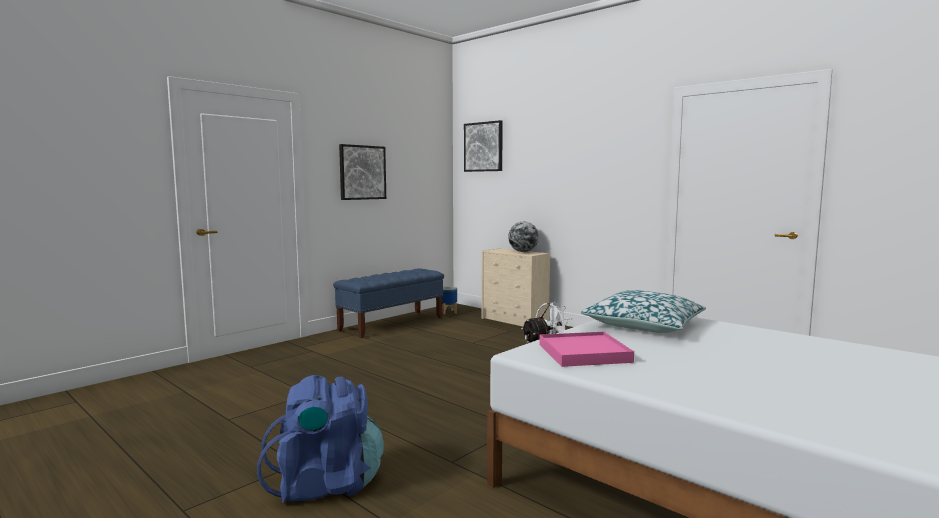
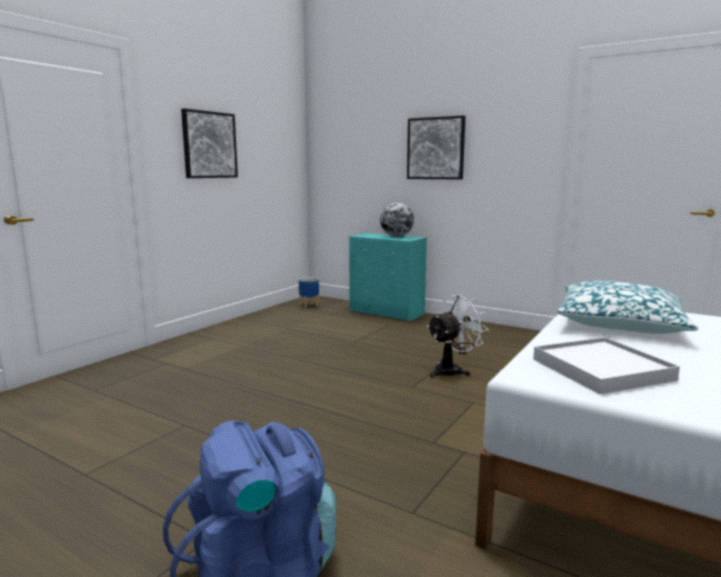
camera: 10 degrees left, 5 degrees up
(392, 323) = (251, 322): blue bench -> none
(483, 147) = (344, 117): picture -> picture (435, 148)
(515, 321) = (387, 313): beige dresser -> turquoise dresser
(583, 353) = (601, 369): pink tray -> white tray

